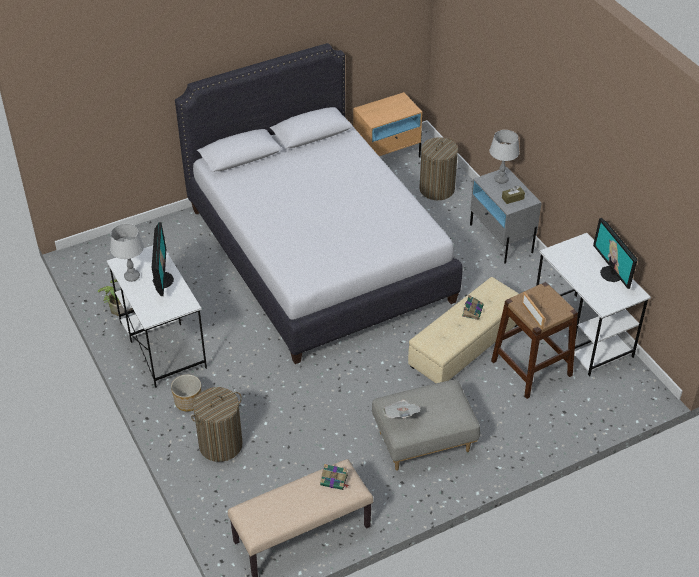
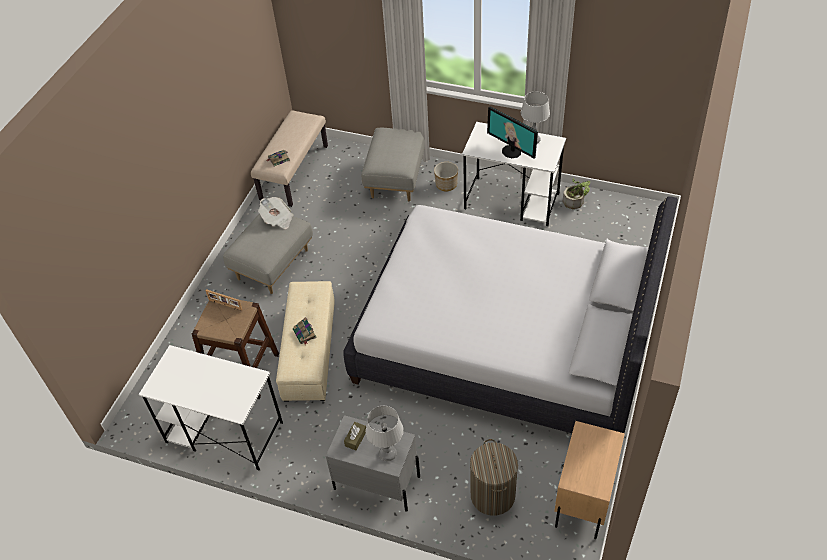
camera: 140 degrees right, 5 degrees up
(220, 445) = (395, 178): laundry basket -> grey ottoman
(611, 274) = (188, 393): monitor -> none

